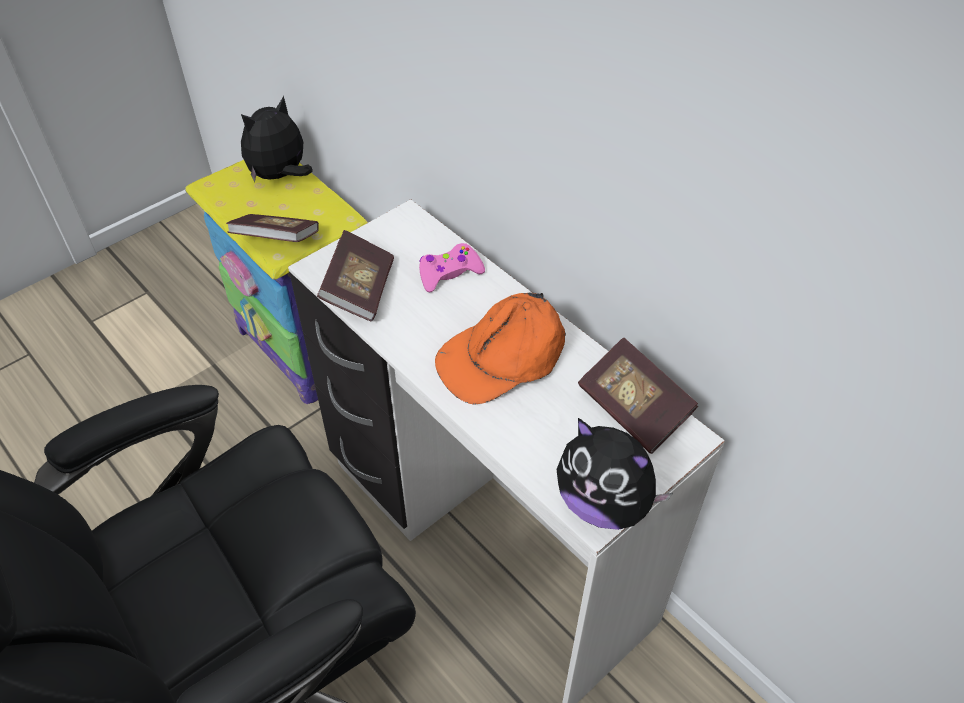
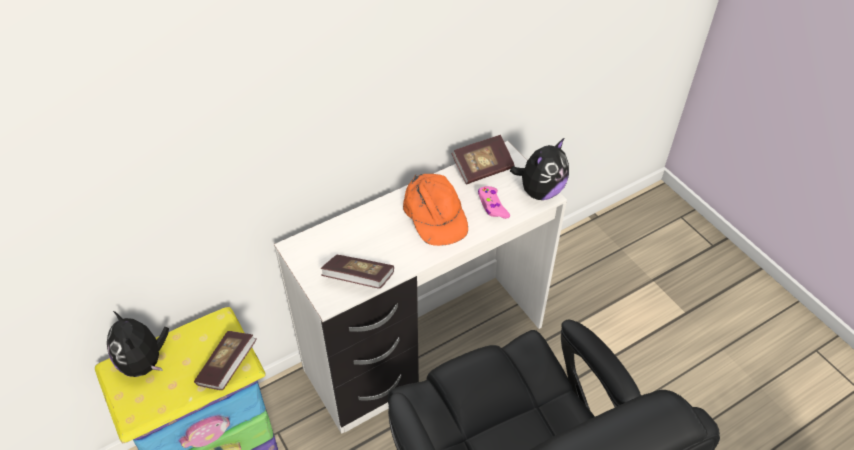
camera: 80 degrees left, 0 degrees up
(449, 273) = (357, 231): pink game controller -> pink game controller (492, 206)

